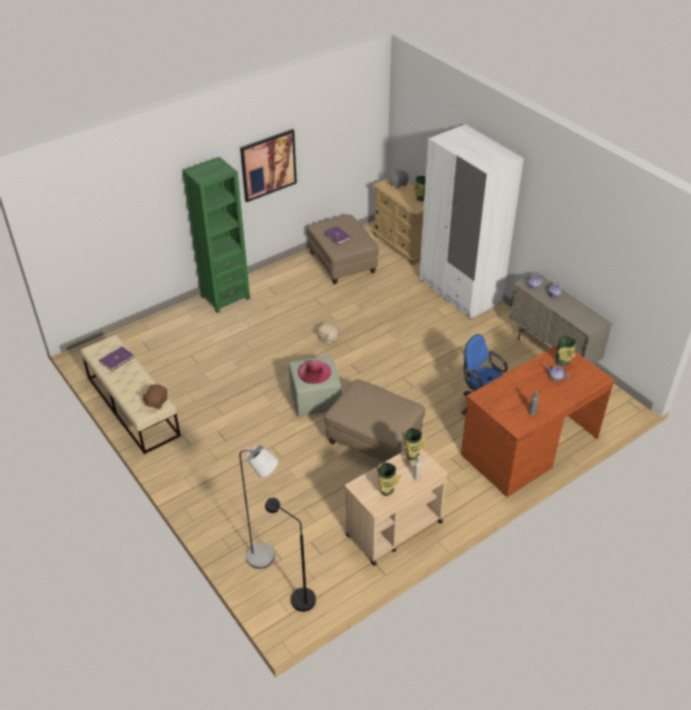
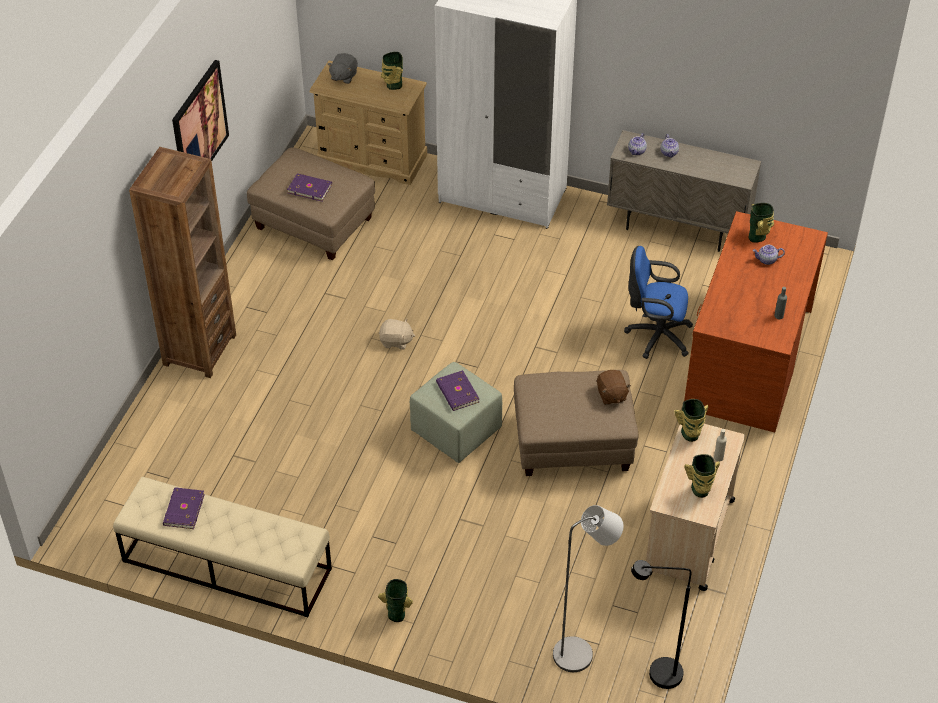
camera: 35 degrees left, 5 degrees up
(156, 402) = (299, 537): brown plush toy -> brown plush toy (611, 395)
(190, 477) = (397, 612): none -> vase
(225, 297) = (199, 350): green bookcase -> brown bookcase
(314, 372) = (457, 393): pink hat -> purple book

